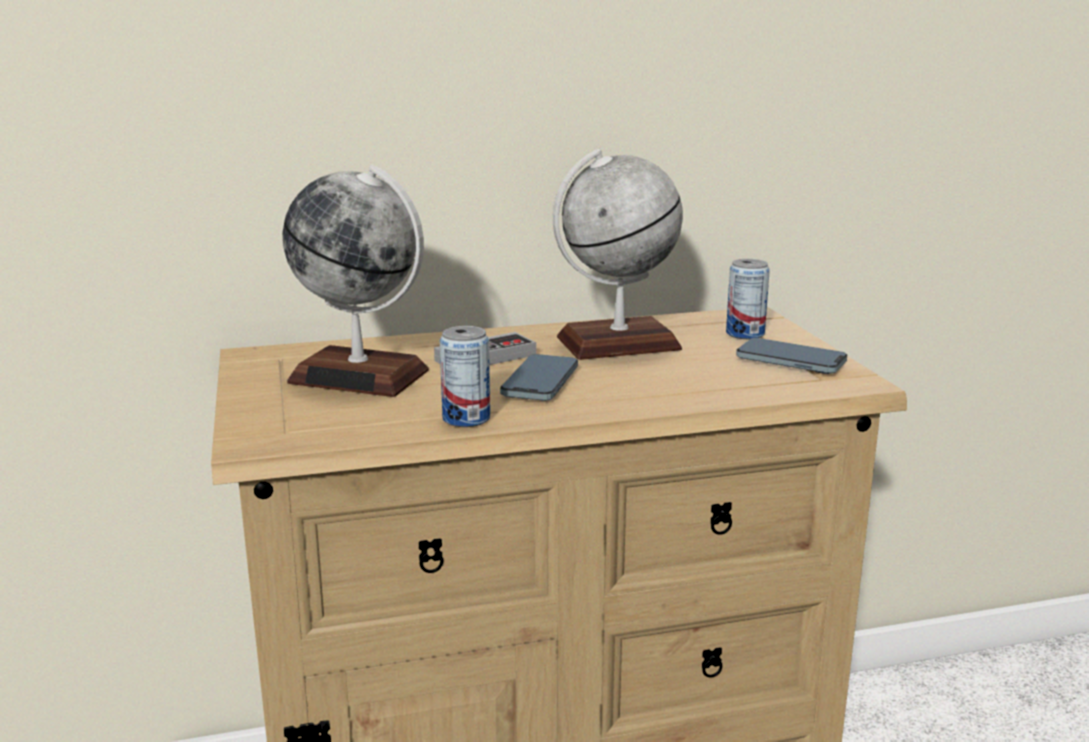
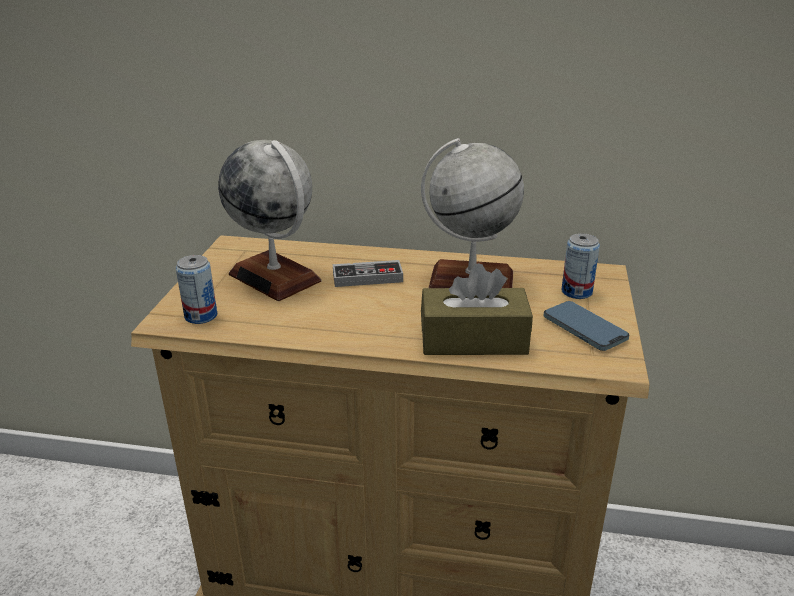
camera: 25 degrees right, 10 degrees up
(466, 418) = (303, 332): can -> can (201, 316)
(540, 383) = (381, 309): phone -> none
(683, 389) = (473, 340): none -> brown tissue box

